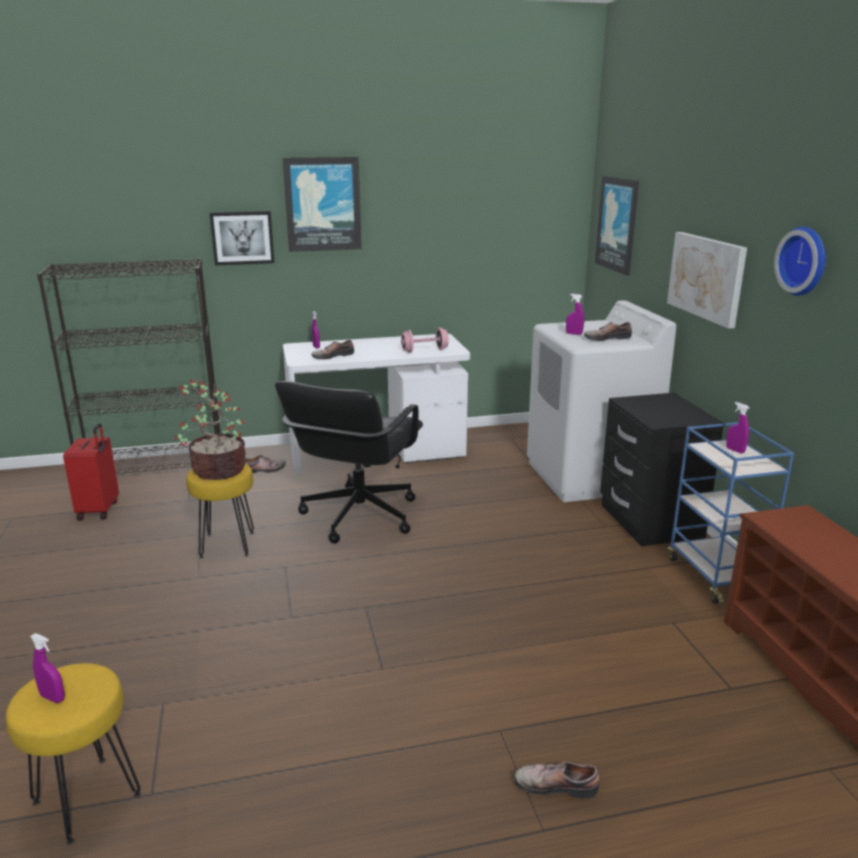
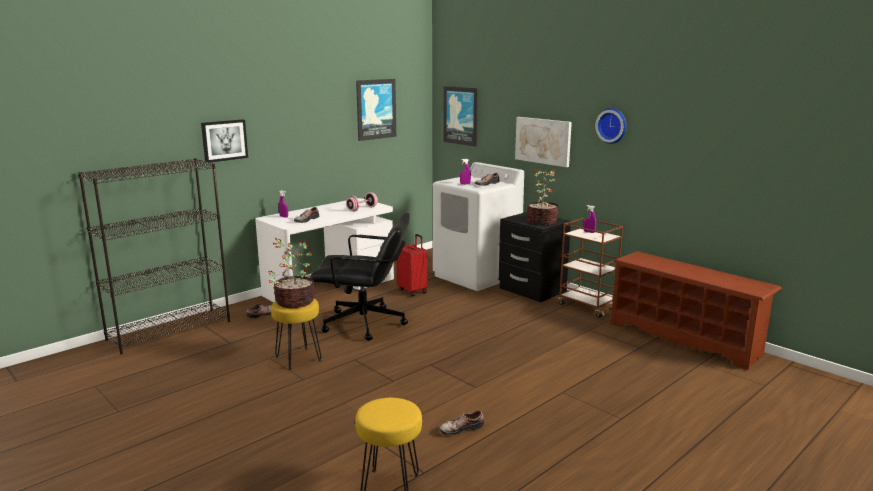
camera: 30 degrees left, 5 degrees down
(53, 698) = (385, 414): purple spray bottle -> none
(100, 510) = (167, 364): red suitcase -> red suitcase (413, 291)
(322, 204) = (277, 112): picture -> picture (375, 109)
(358, 515) = (365, 324): black office chair -> black office chair turned 75 degrees counterclockwise
(555, 784) = (608, 402): shoe -> shoe (460, 428)
(669, 415) = (541, 221): none -> potted plant
(716, 575) = (587, 306): blue cart -> brown cart

